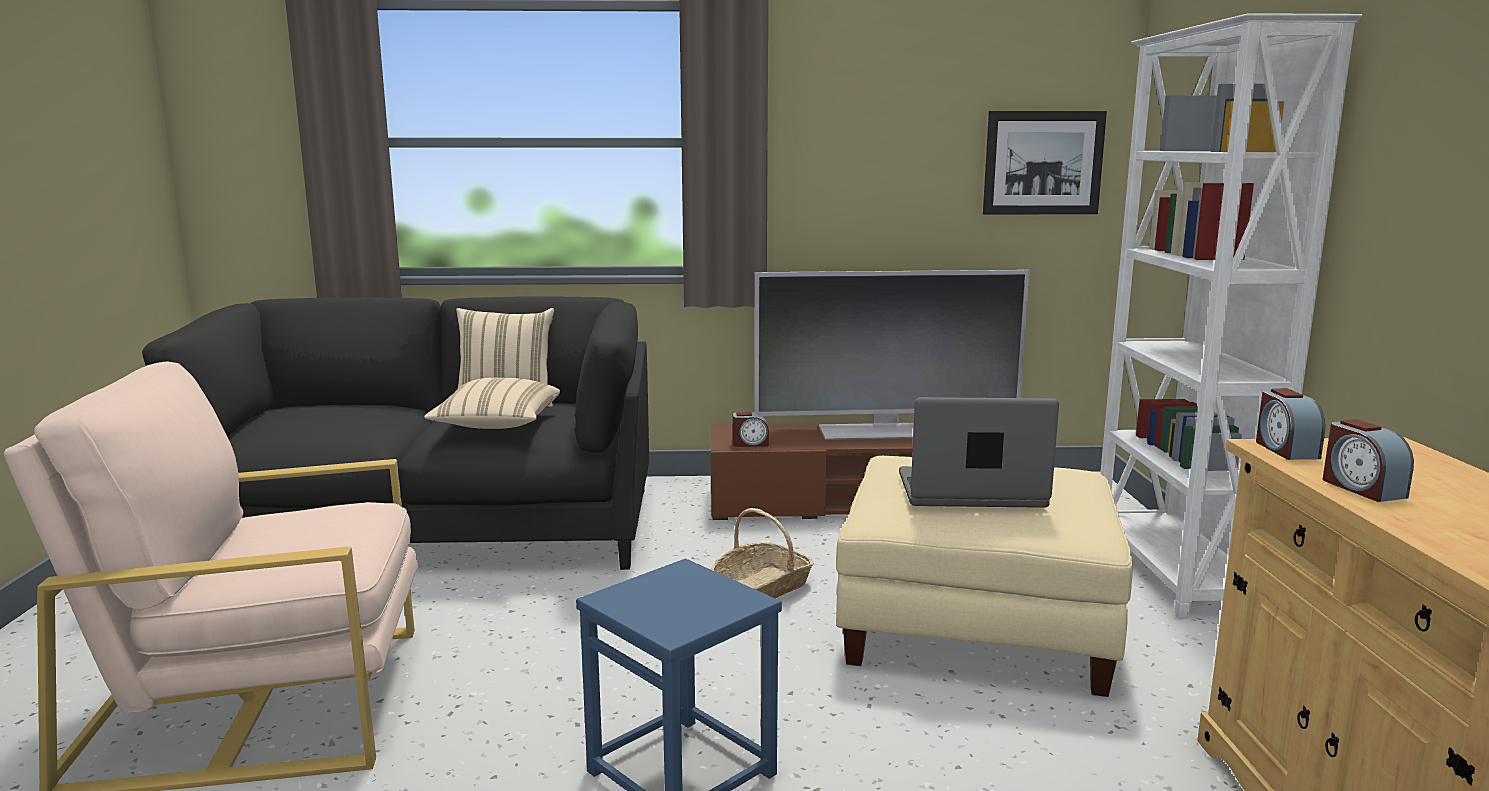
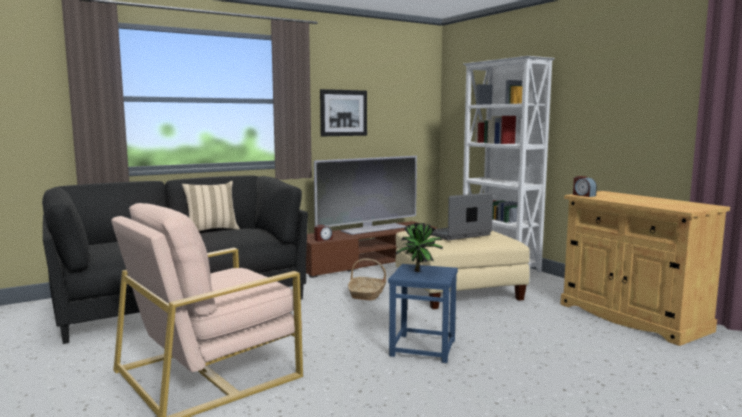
camera: 30 degrees left, 5 degrees down
(497, 425) = (229, 238): beige pillow -> none
(676, 593) = (420, 271): none -> potted plant
(1043, 163) = (411, 112): picture -> picture (343, 113)
(1361, 488) = (618, 200): alarm clock -> none

